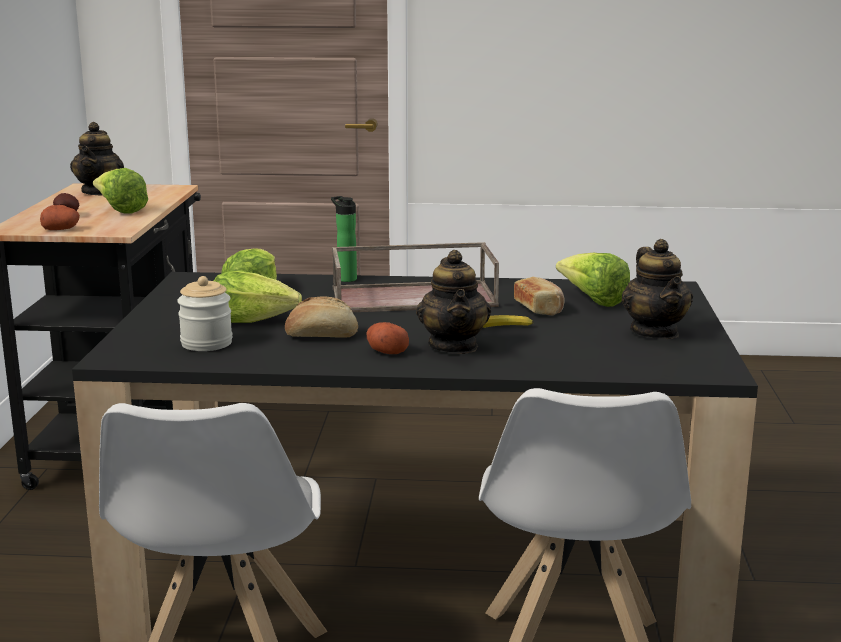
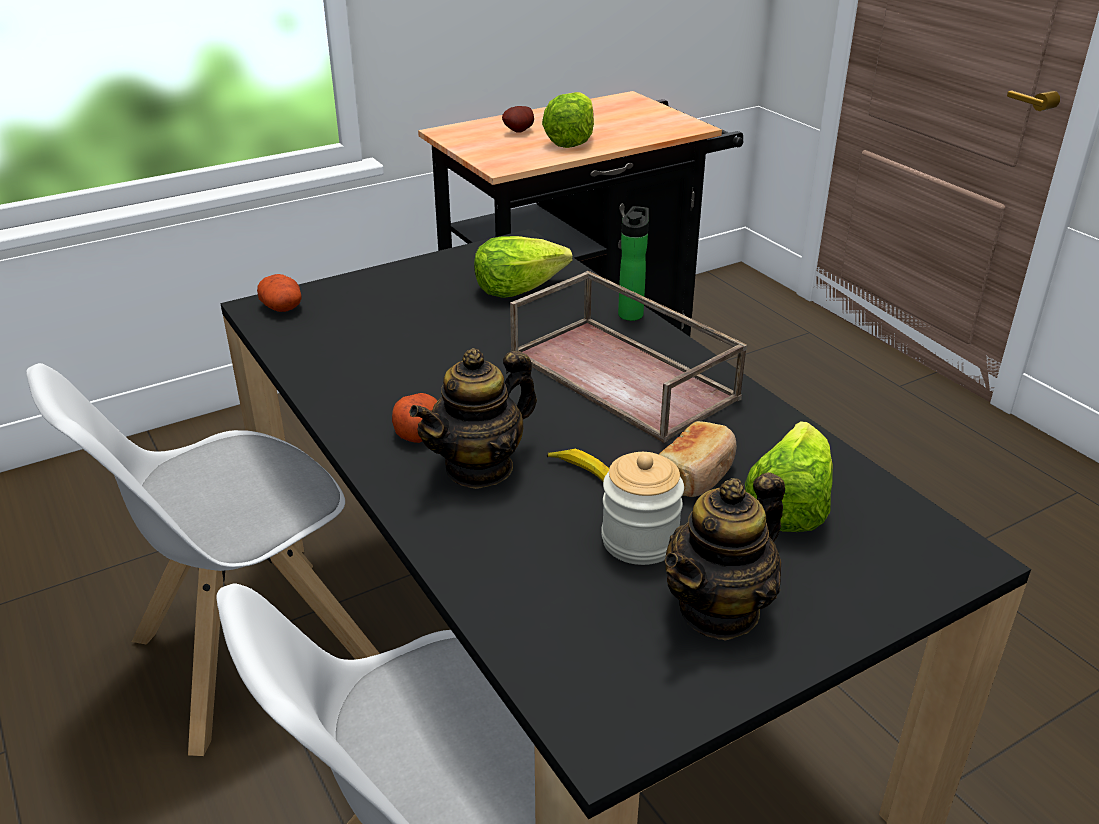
camera: 55 degrees right, 15 degrees up
(61, 229) = (474, 147): potato -> potato (283, 308)
(100, 192) = (619, 110): teapot -> none
(206, 343) = (341, 330): jar -> jar (640, 541)
(253, 320) = (432, 323): lettuce -> none
(321, 336) = (426, 376): bread -> none

